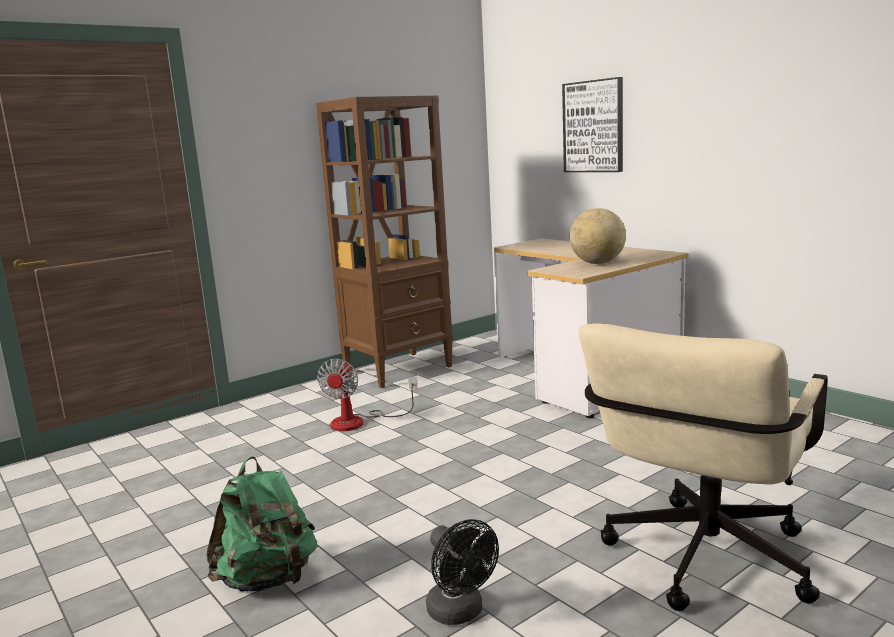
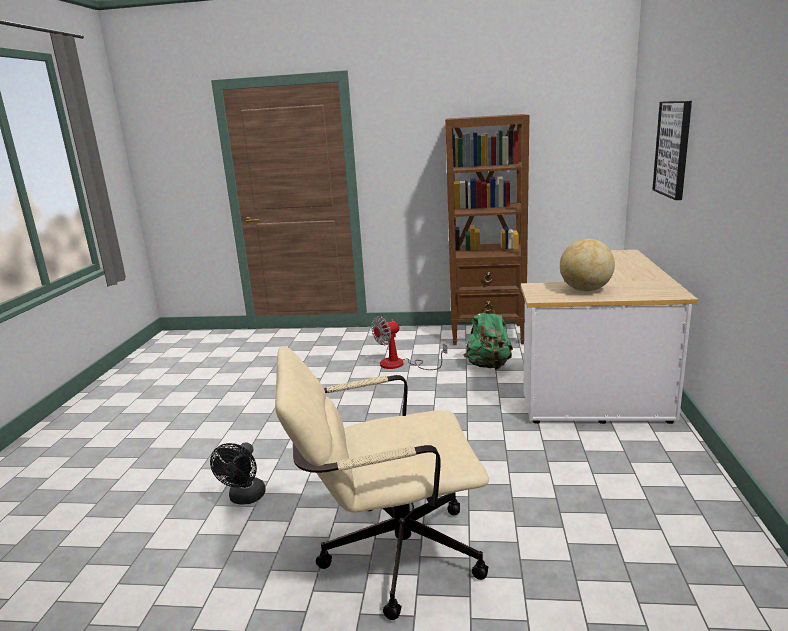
camera: 45 degrees right, 5 degrees up
(268, 580) = (219, 435): green backpack -> green backpack (489, 366)

